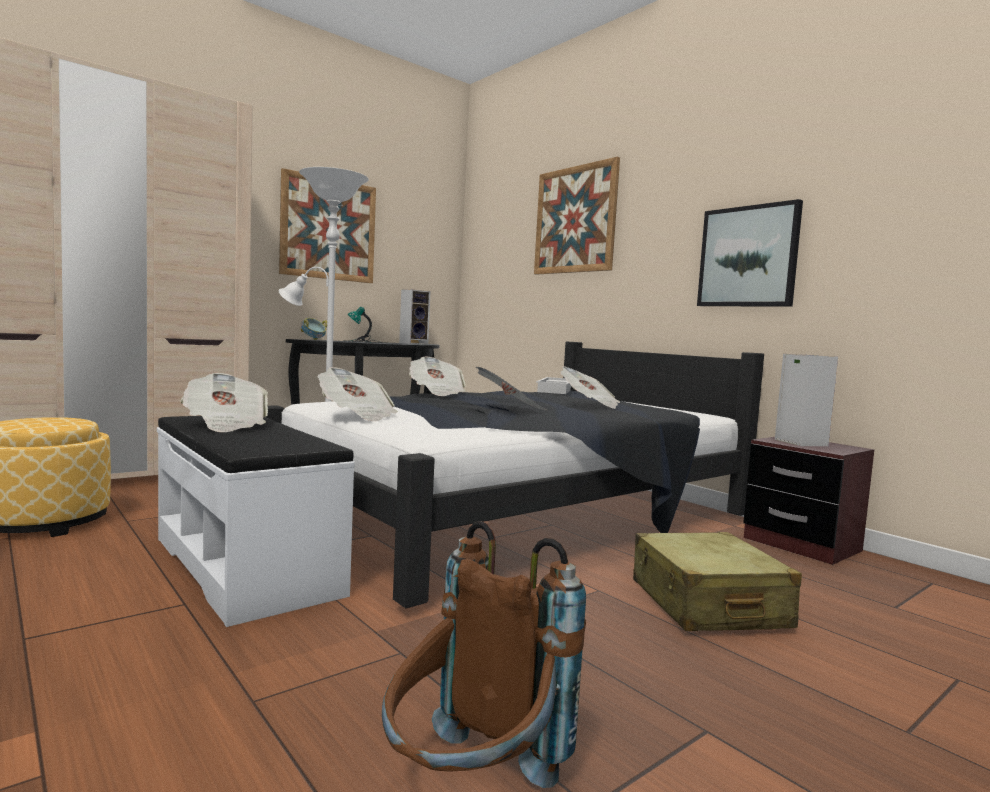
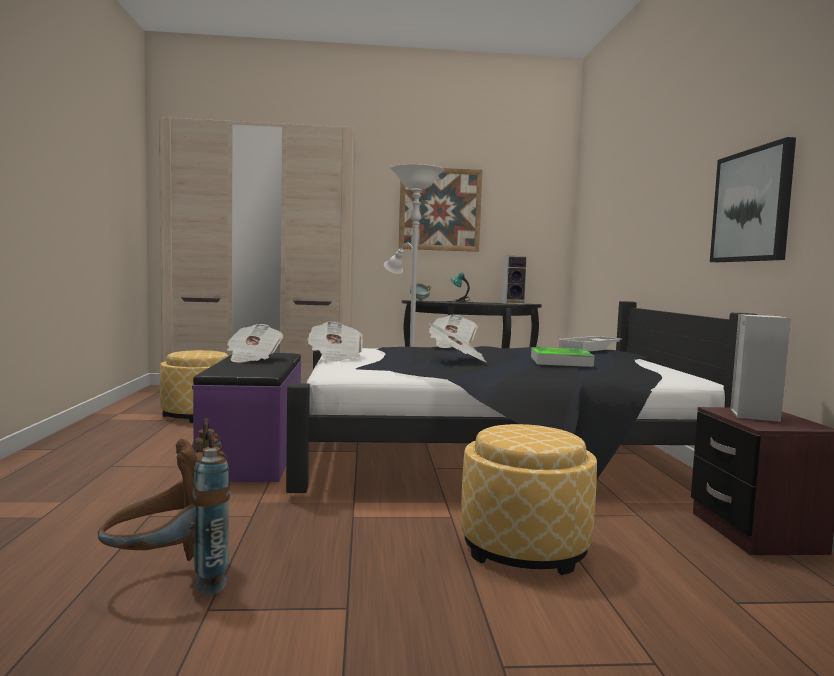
camera: 35 degrees right, 0 degrees up
(247, 565) = (255, 454): white bench -> purple bench
(575, 220) = (638, 179): picture -> none
(589, 405) = (560, 361): newspaper -> tray
(707, 604) = (524, 547): beige suitcase -> ottoman

